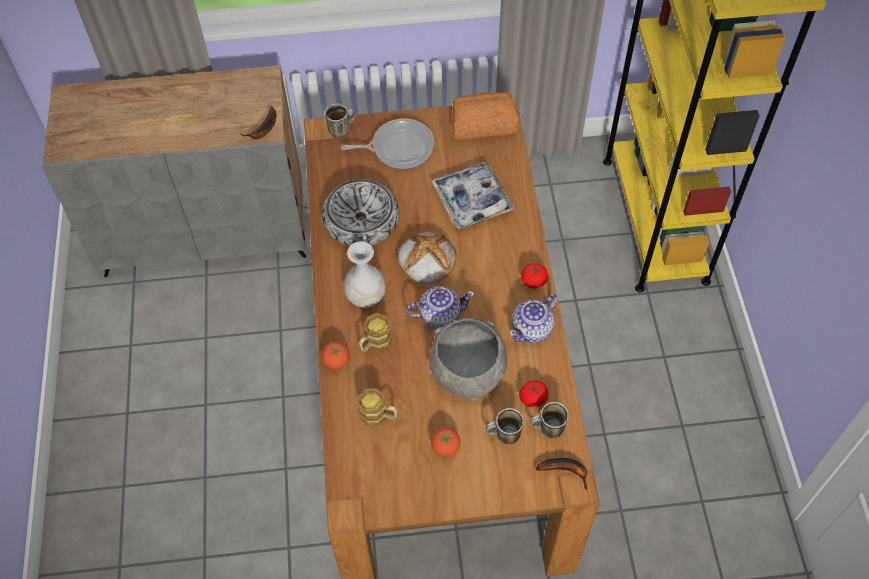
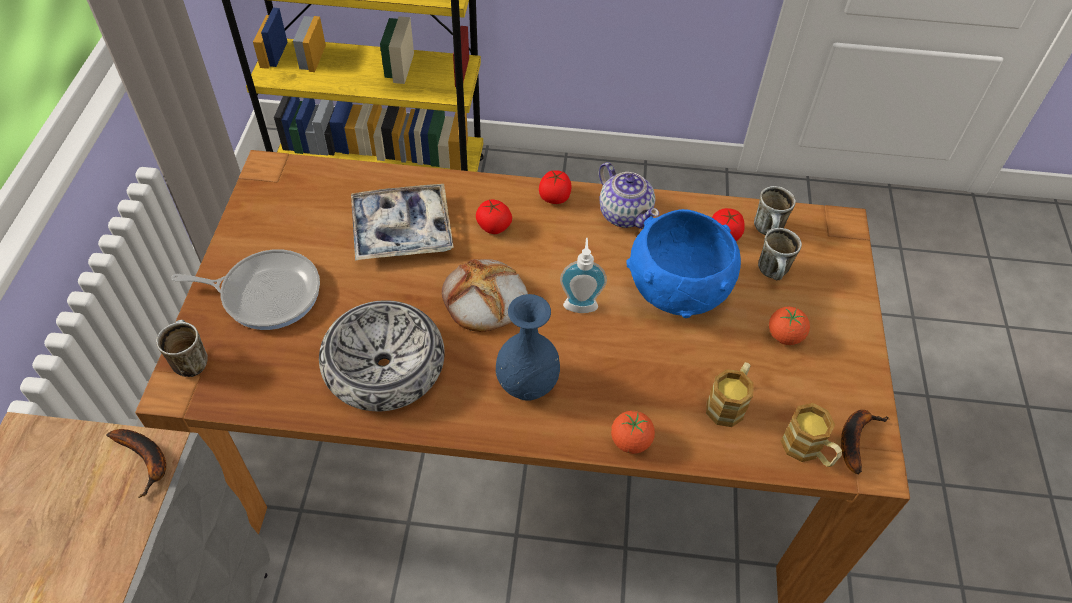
camera: 80 degrees left, 5 degrees down
(365, 297) = (527, 384): white vase -> blue vase
(374, 343) = (609, 387): mug -> mug (807, 450)
(399, 147) = (266, 293): frying pan -> frying pan turned 90 degrees clockwise
(439, 315) = (580, 303): teapot -> soap dispenser
(467, 374) = (678, 291): grey bowl -> blue bowl
(483, 124) = (276, 191): bread -> none
(492, 250) = (493, 226): none -> tomato
(566, 470) = (823, 227): banana -> banana (855, 438)

